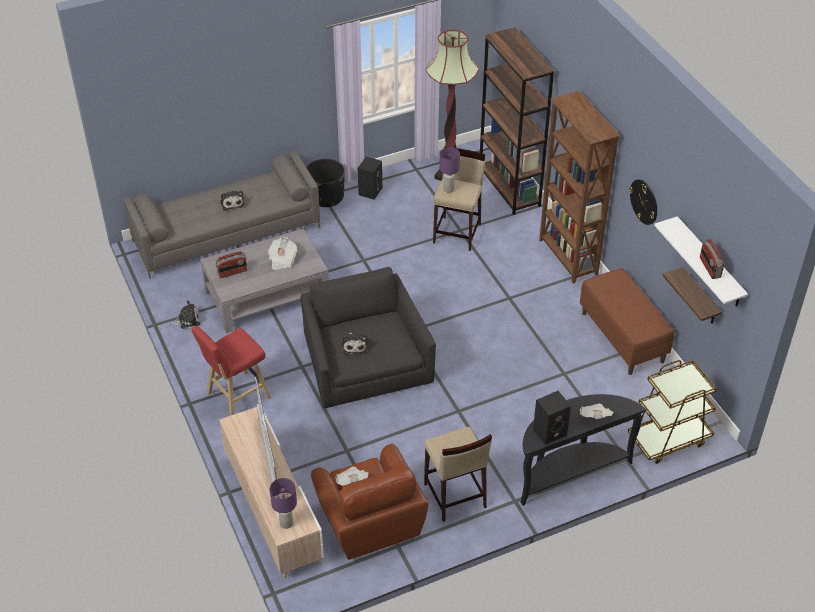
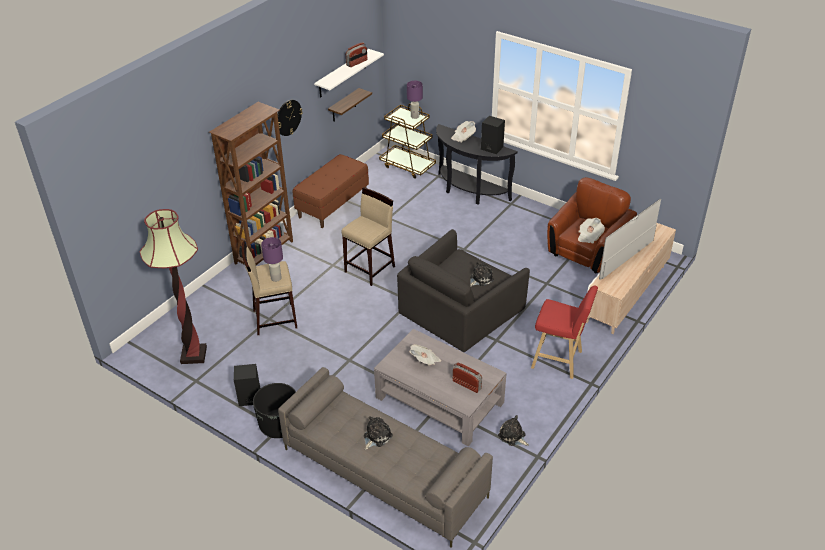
camera: 120 degrees left, 5 degrees down
(286, 523) = (658, 232): purple table lamp -> purple table lamp (415, 116)
(454, 496) = (532, 226): beige stool -> beige stool (370, 269)
(509, 188) = (191, 311): brown bookcase -> none

